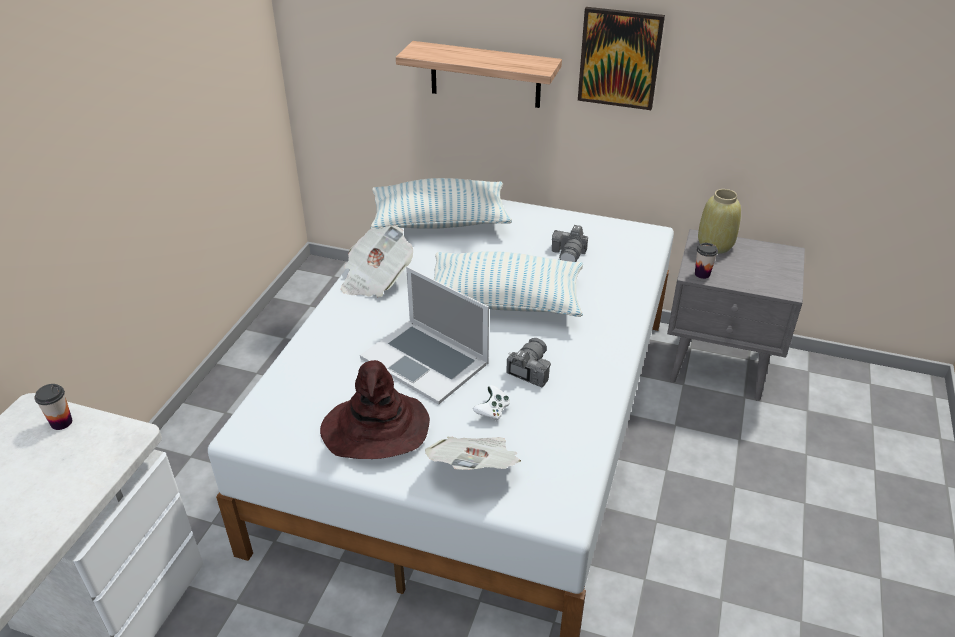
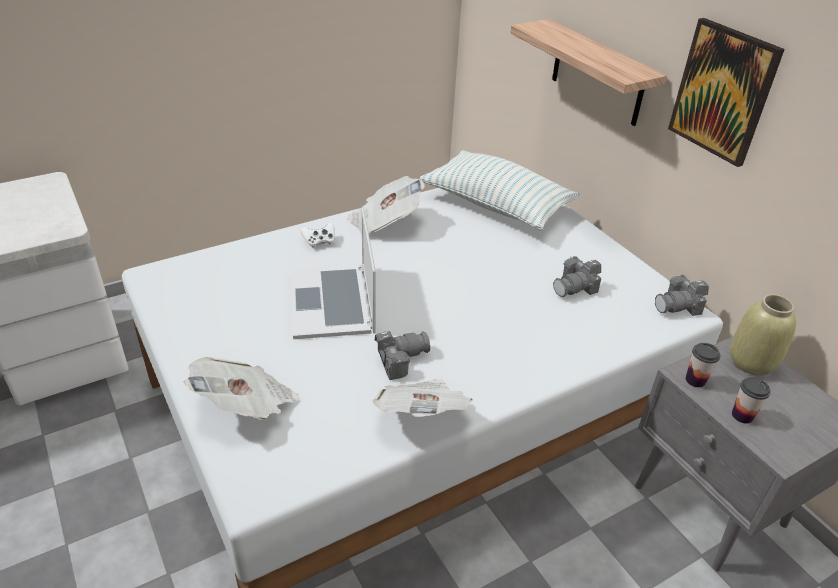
camera: 40 degrees right, 0 degrees up
(61, 422) = (49, 198): cup -> cup (742, 415)
(376, 429) = (227, 327): brown hat -> none
(492, 411) = (323, 371): white game controller -> white game controller (319, 242)
(504, 301) = (459, 293): pillow -> none
(592, 395) = (422, 415): none -> newspaper
(641, 232) = (678, 306): none -> camera

